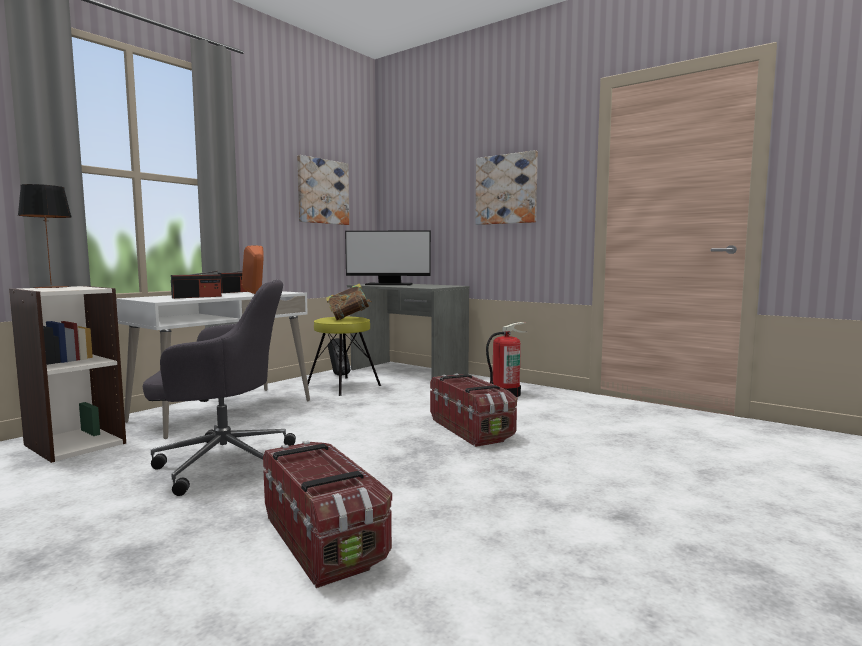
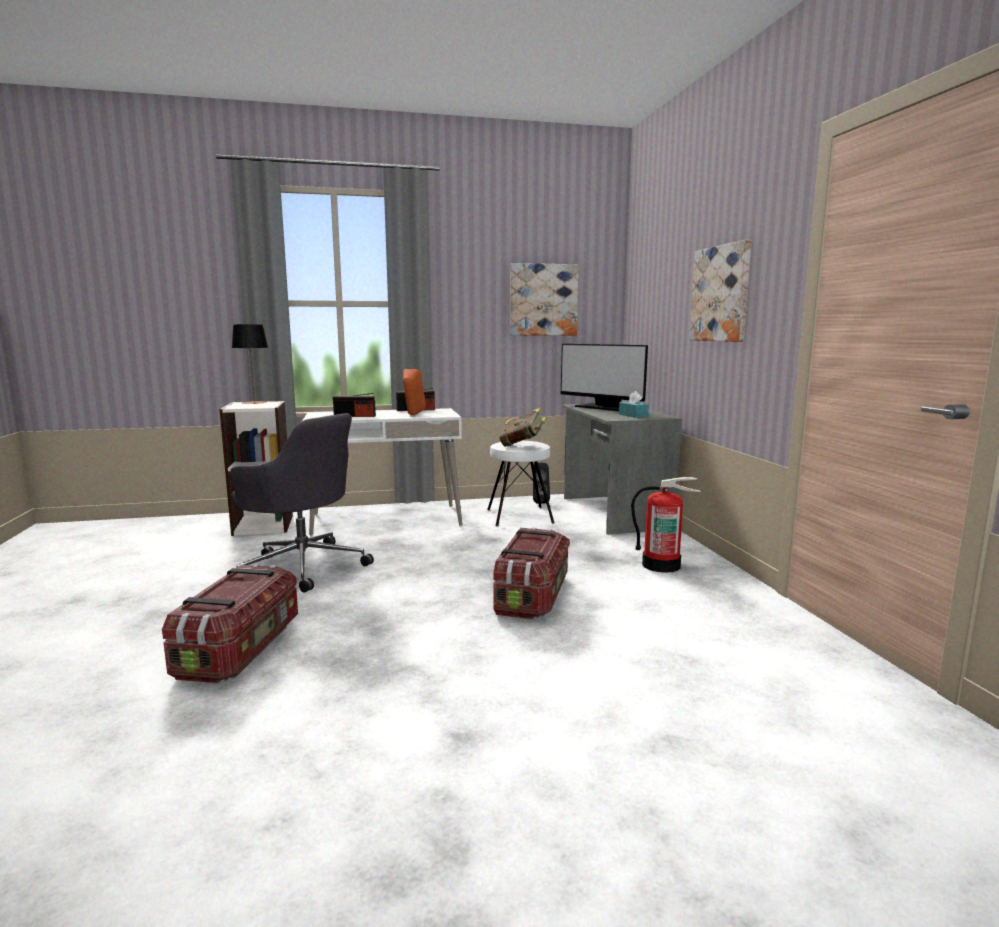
camera: 40 degrees right, 5 degrees up
(342, 386) = (519, 516): yellow stool -> white stool
(432, 286) = (633, 415): none -> turquoise tissue box

